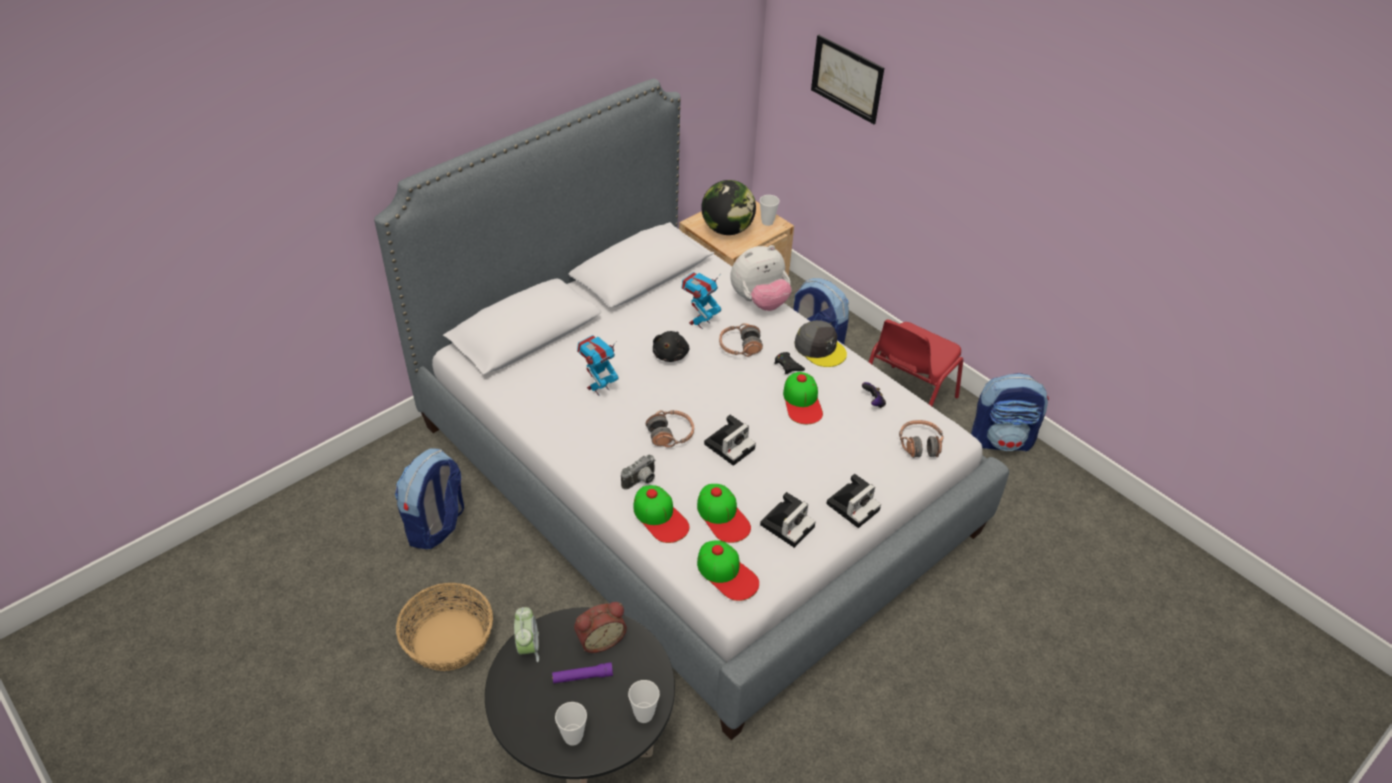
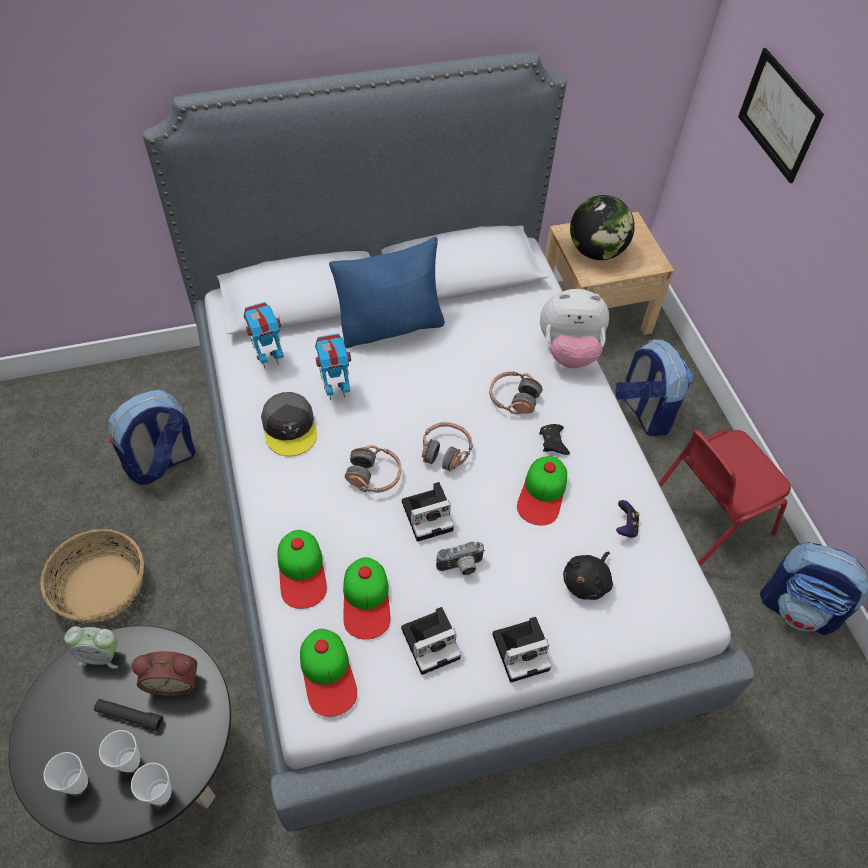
camera: 25 degrees right, 10 degrees up
(528, 647) = (101, 655): alarm clock -> alarm clock turned 75 degrees clockwise
(582, 677) = (130, 716): purple flashlight -> black flashlight
(611, 328) = (391, 326): none -> blue pillow
(641, 481) = (309, 519): camera -> camera (461, 567)
(671, 354) = (434, 380): black plush toy -> black plush toy (587, 581)
(699, 322) = (488, 353): toy robot -> toy robot (268, 359)
(767, 222) = (646, 257): cup -> cup (129, 761)
(820, 348) = (603, 434): grey cap -> grey cap (290, 427)
(920, 445) = (649, 605): headphones -> headphones (445, 451)

